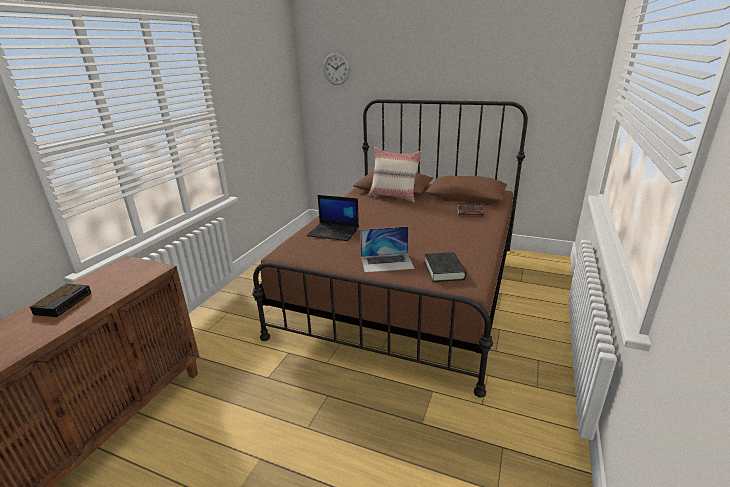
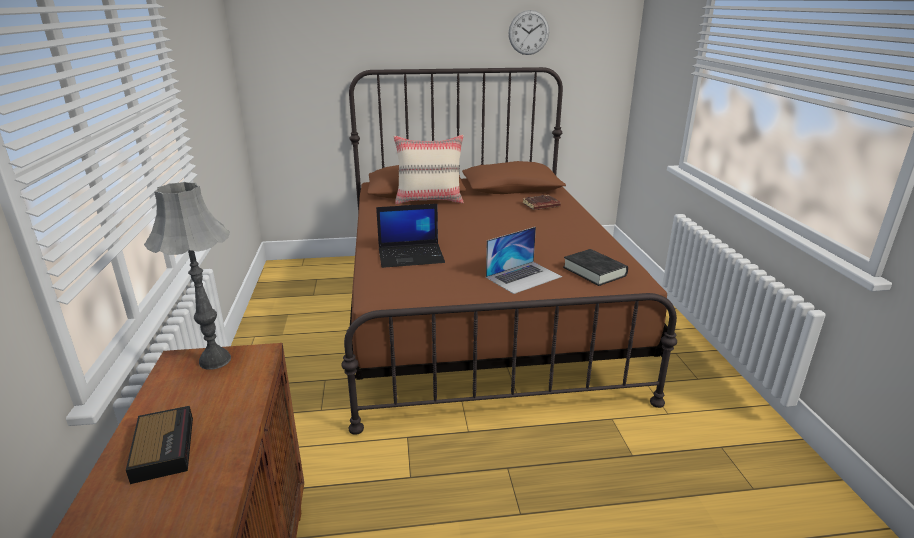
camera: 30 degrees left, 0 degrees up
(137, 267) = (215, 361): none -> grey table lamp
(336, 69) = (299, 27): wall clock -> wall clock (528, 32)

